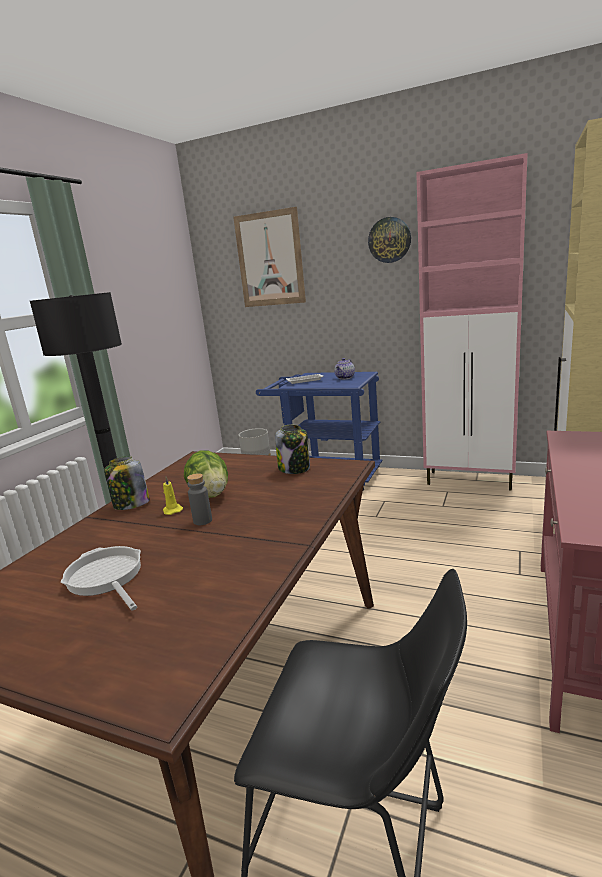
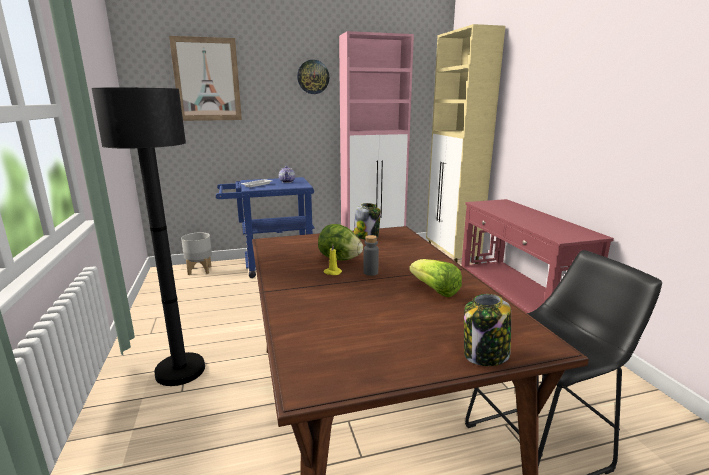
camera: 40 degrees left, 0 degrees up
(106, 578) = (378, 315): frying pan -> none
(131, 504) = (286, 276): jar -> jar (485, 355)
(213, 567) = (435, 290): none -> lettuce

